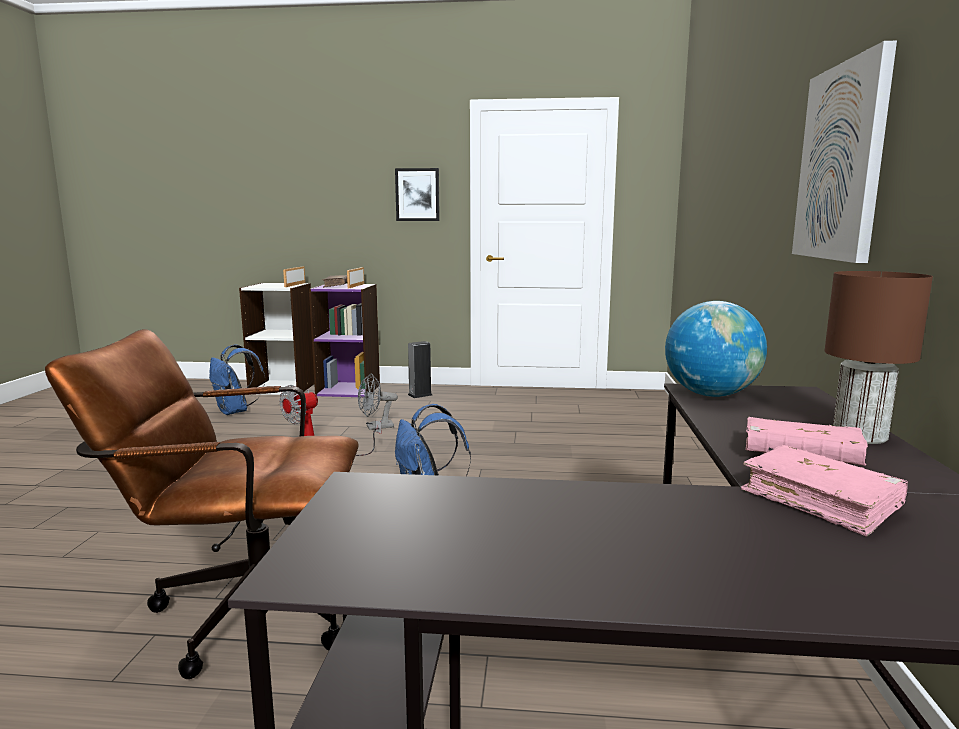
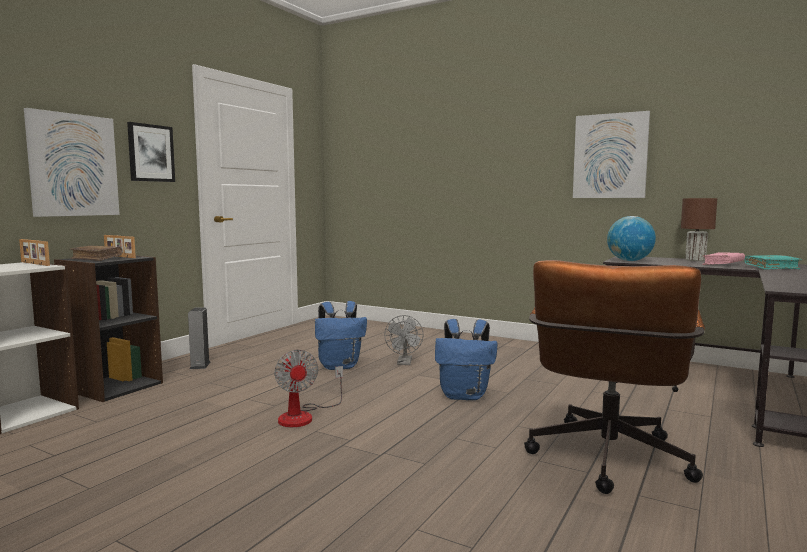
camera: 65 degrees left, 5 degrees down
(235, 411) = (73, 445): blue backpack -> blue backpack (340, 366)
(348, 210) = (73, 165): none -> picture
(349, 390) = (114, 386): purple bookcase -> black bookcase
(375, 427) = (270, 390): grey fan -> grey fan (404, 363)
(820, 501) = (771, 268): pink book -> turquoise book

